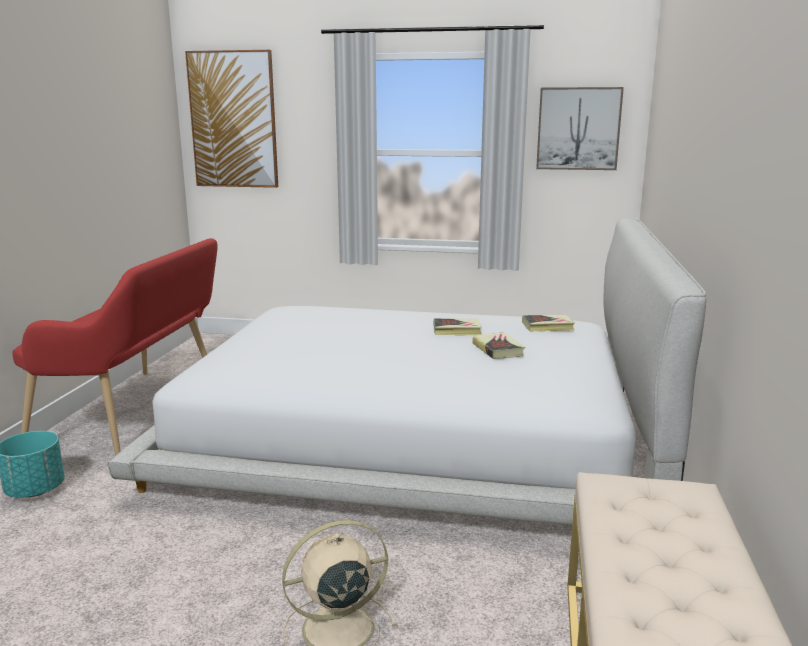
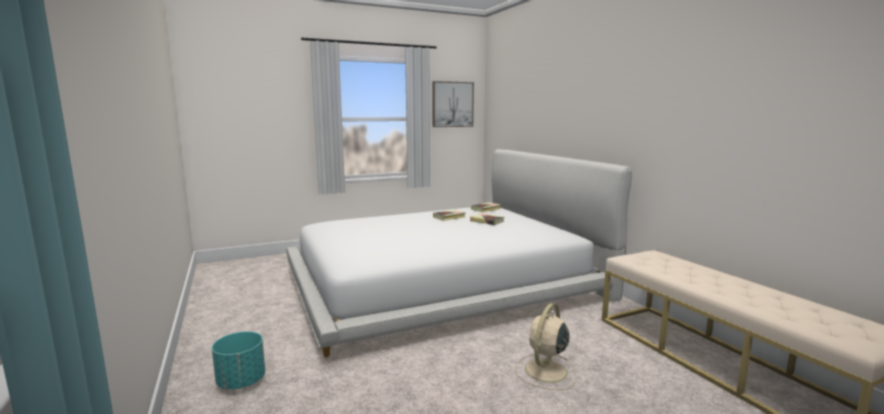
camera: 35 degrees left, 5 degrees down
(140, 414) = (241, 318): red bench -> none
(233, 120) = (227, 97): picture -> none

